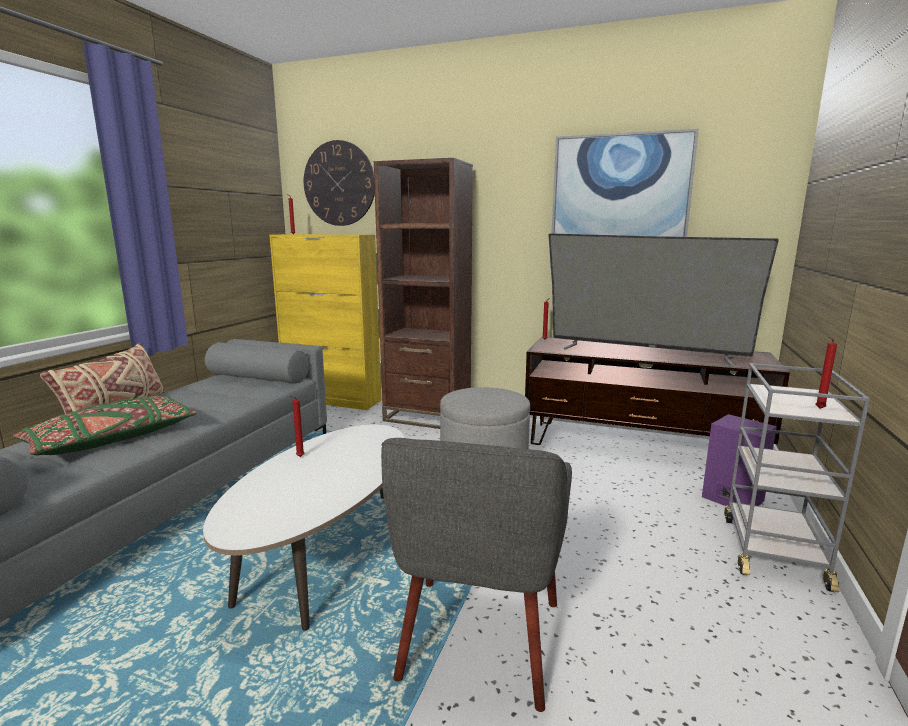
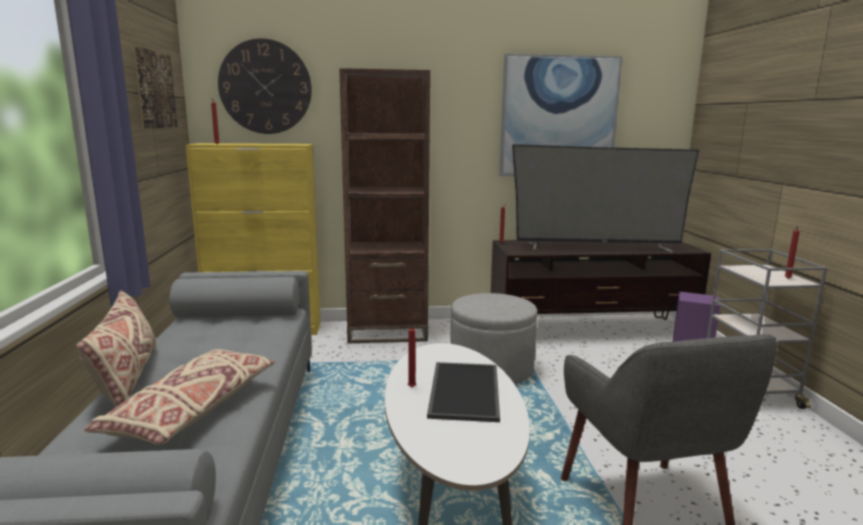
camera: 25 degrees left, 0 degrees up
(113, 439) = (192, 410): green pillow -> beige pillow
(232, 188) = (153, 90): none -> picture
(337, 468) = (463, 390): none -> tray

